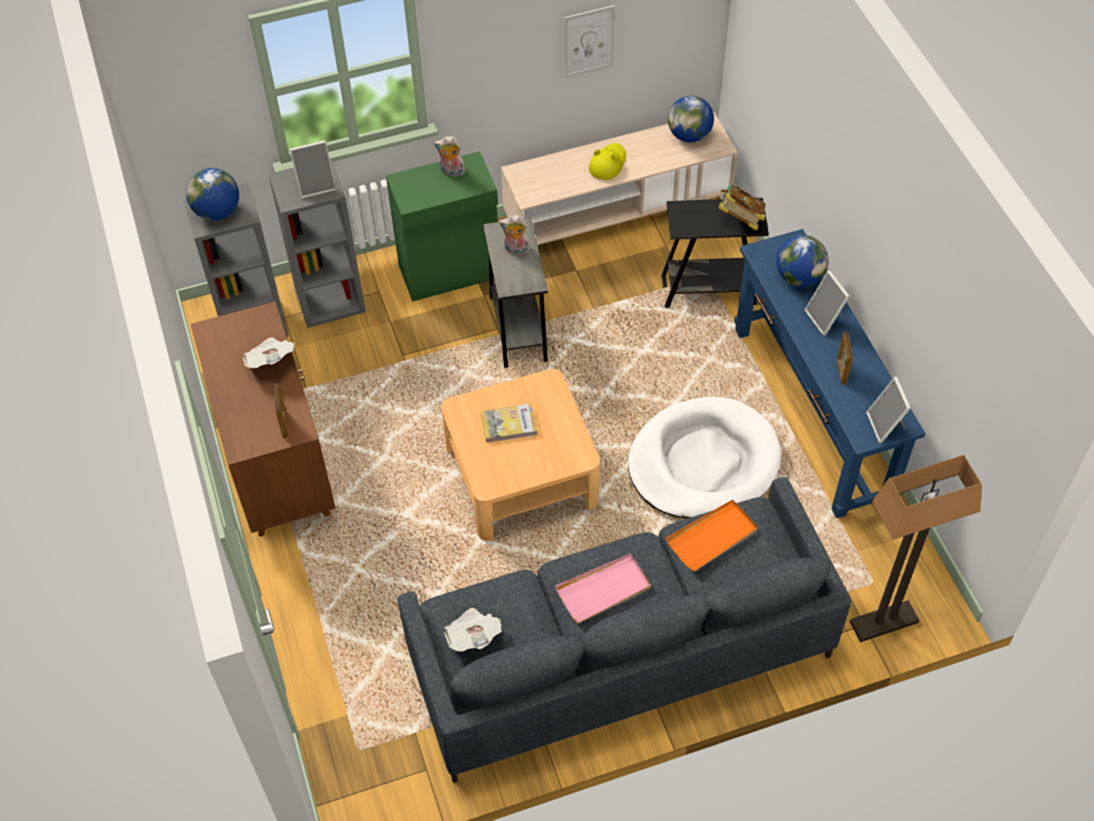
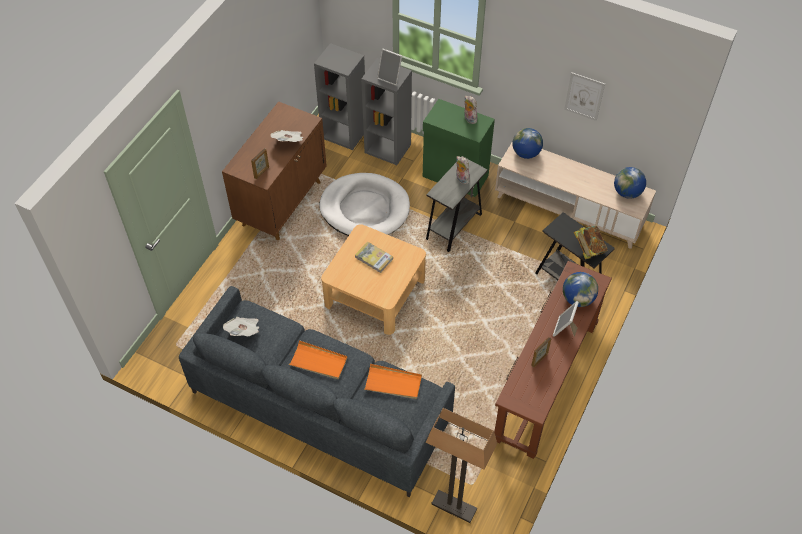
camera: 45 degrees right, 0 degrees up
(217, 212) = (336, 59): globe -> globe (526, 153)
(604, 590) = (318, 362): pink tray -> orange tray
(607, 164) = (567, 175): yellow hat -> none
(703, 463) = (462, 358): white dog bed -> white dog bed (365, 208)
(811, 411) = (545, 381): blue console table -> brown console table
(886, 425) = (527, 403): picture frame -> none

